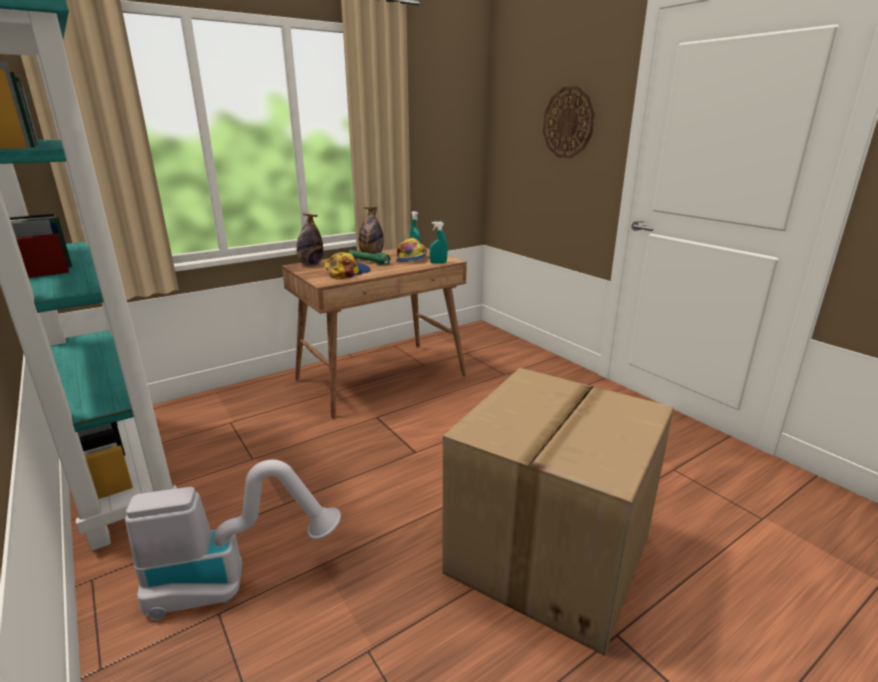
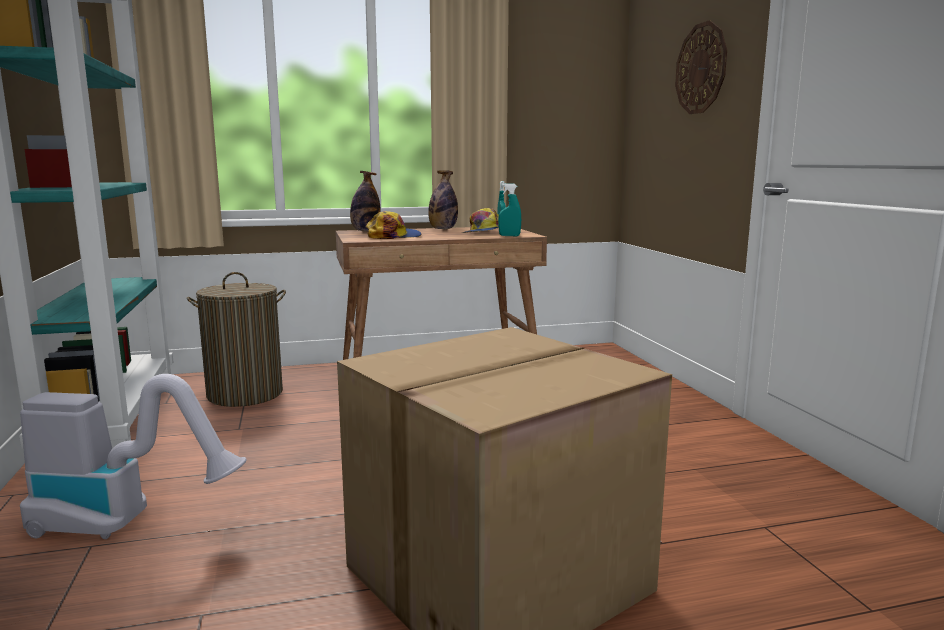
camera: 20 degrees right, 10 degrees down
(228, 419) = (245, 394): none -> laundry basket
(368, 262) = (431, 232): green flashlight -> none

